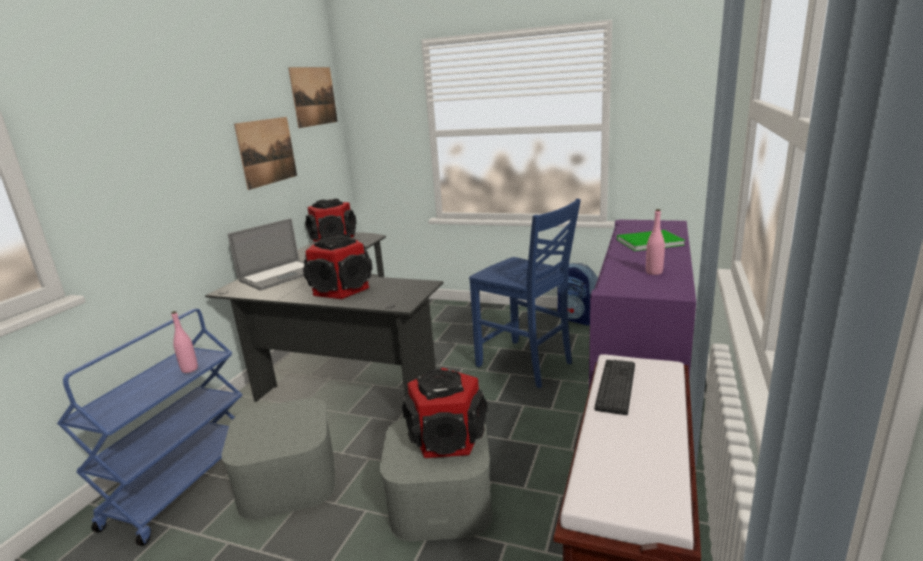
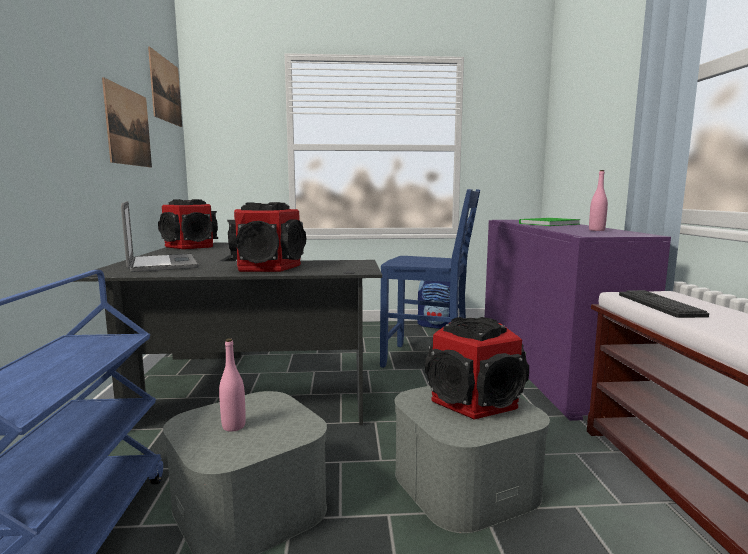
camera: 25 degrees left, 10 degrees down
(189, 369) = (101, 352): pink bottle -> pink bottle (233, 426)
(280, 275) = (162, 263): laptop -> laptop turned 45 degrees counterclockwise

